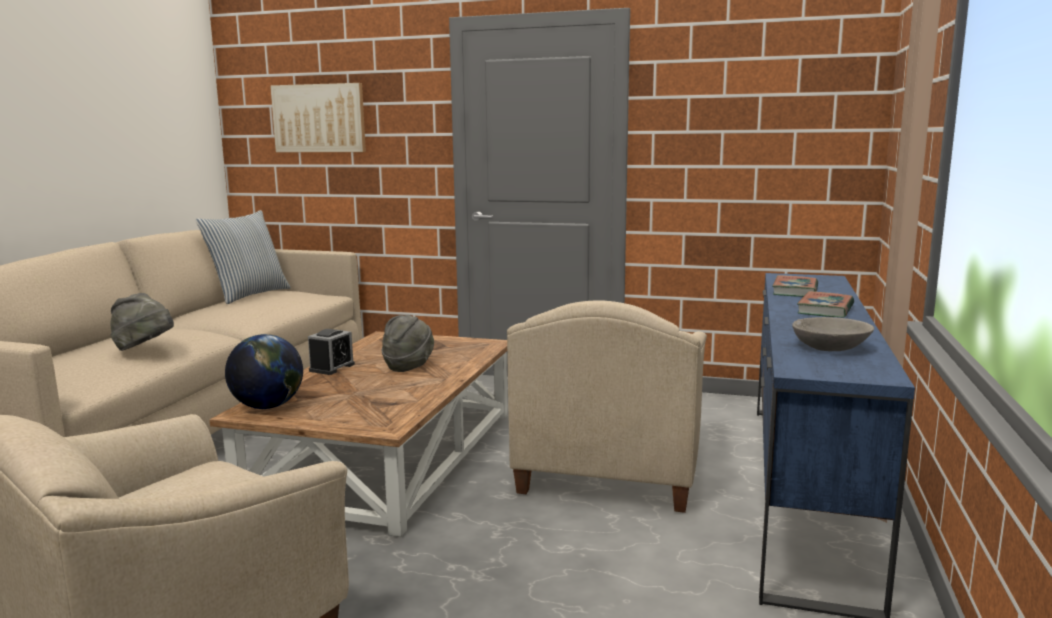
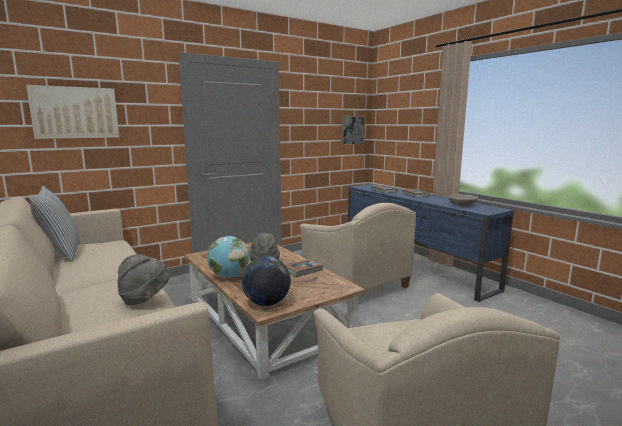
camera: 50 degrees left, 0 degrees up
(332, 367) = (229, 276): alarm clock -> globe
(415, 389) = (303, 270): none -> book
(824, 144) = (352, 130): none -> picture

